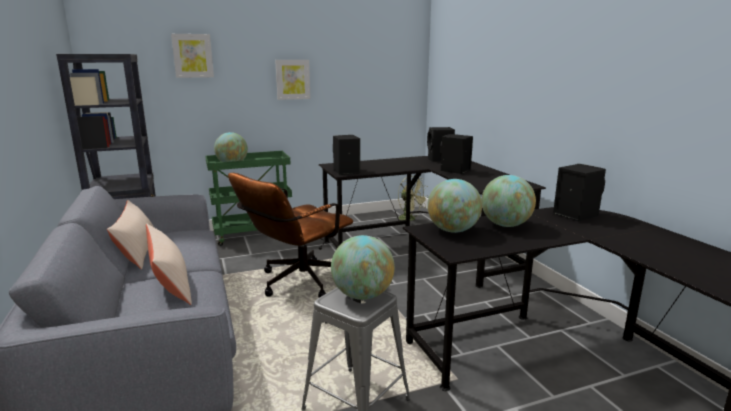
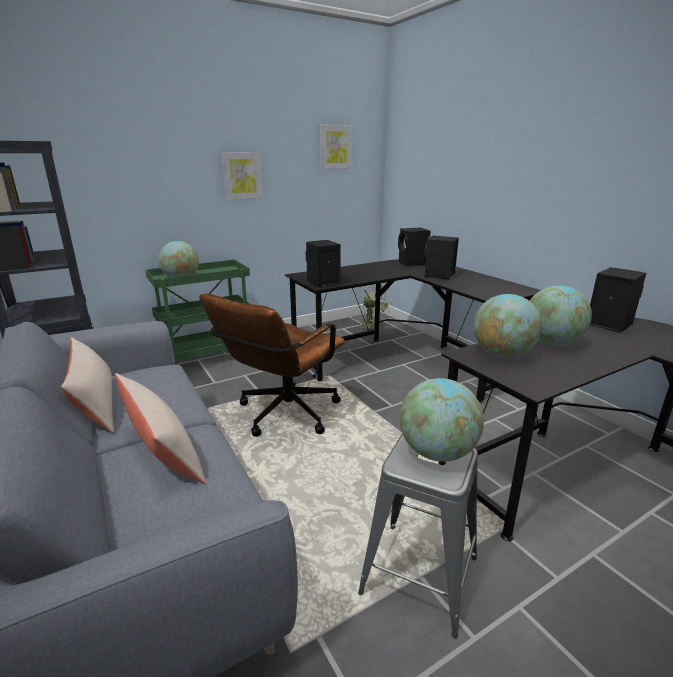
camera: 10 degrees left, 5 degrees up
(192, 56) = (121, 146): picture -> picture (335, 147)

